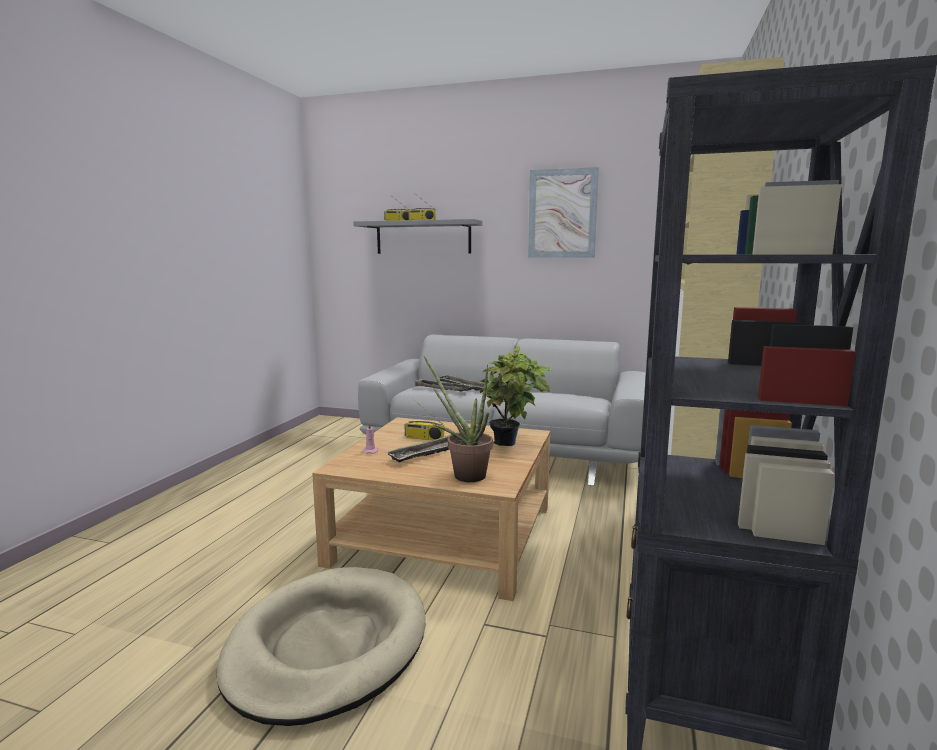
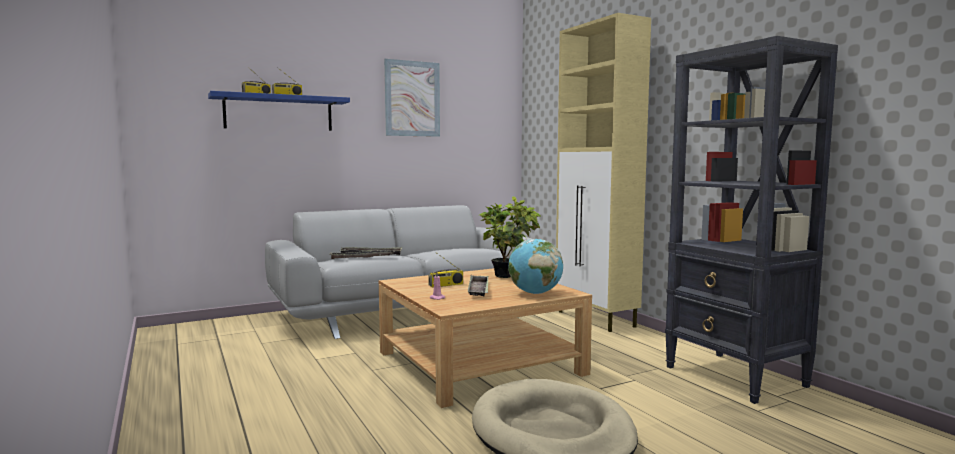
camera: 45 degrees left, 5 degrees down
(423, 237) = (279, 113): grey shelf -> blue shelf
(463, 474) = (535, 293): potted plant -> globe

